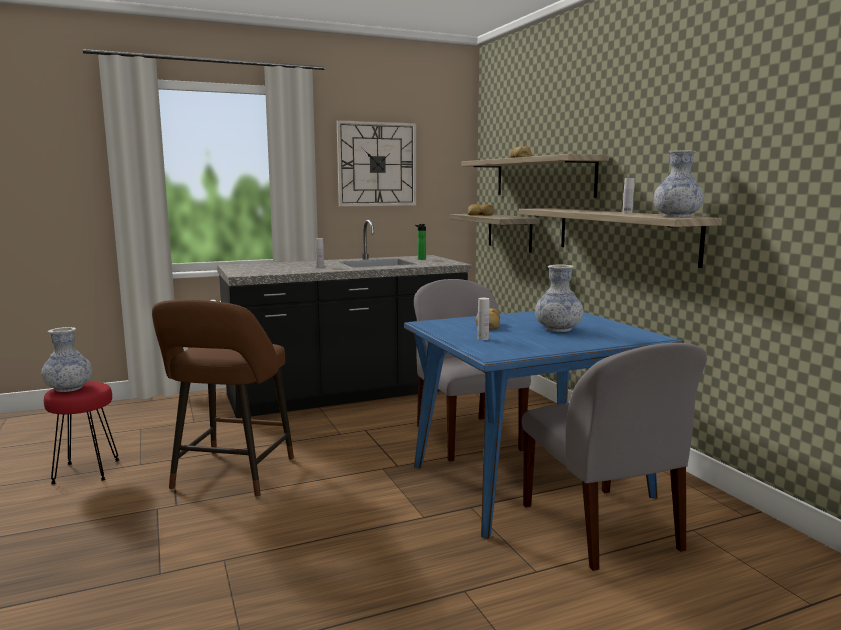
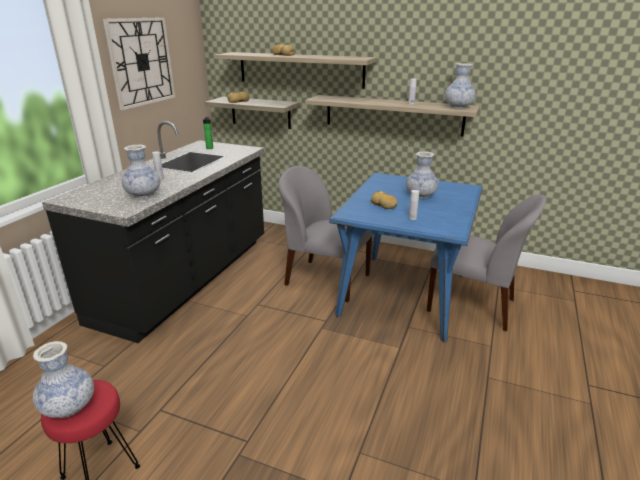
camera: 45 degrees left, 15 degrees up
(231, 477) = (240, 393): brown stool -> none
(279, 270) = (143, 194): none -> vase

